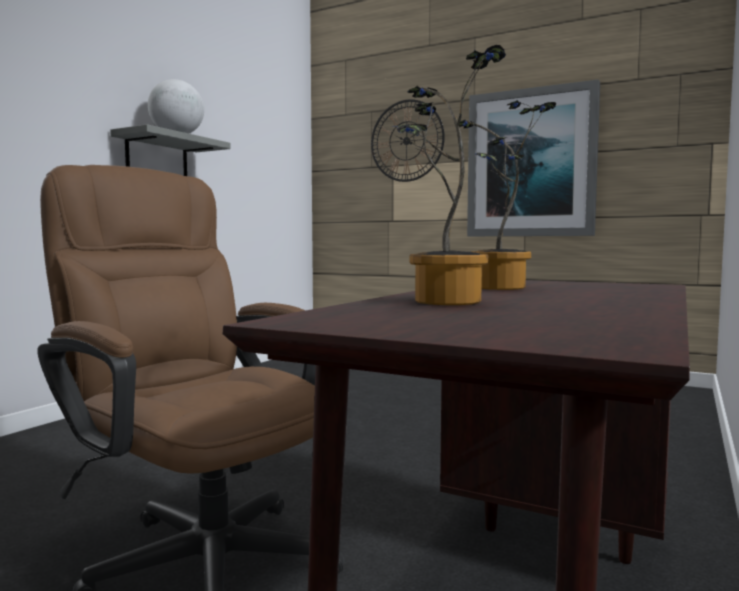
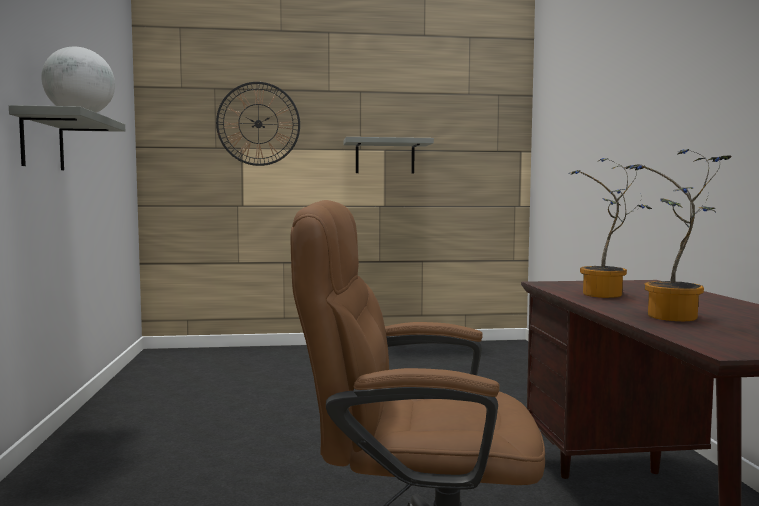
camera: 35 degrees left, 0 degrees up
(531, 164) = (385, 157): picture -> grey shelf

